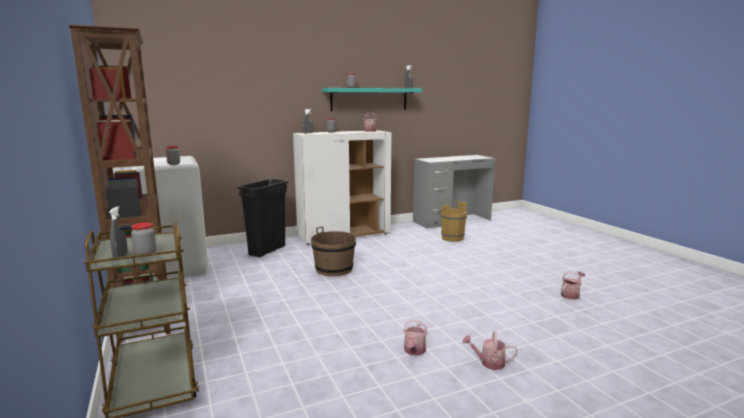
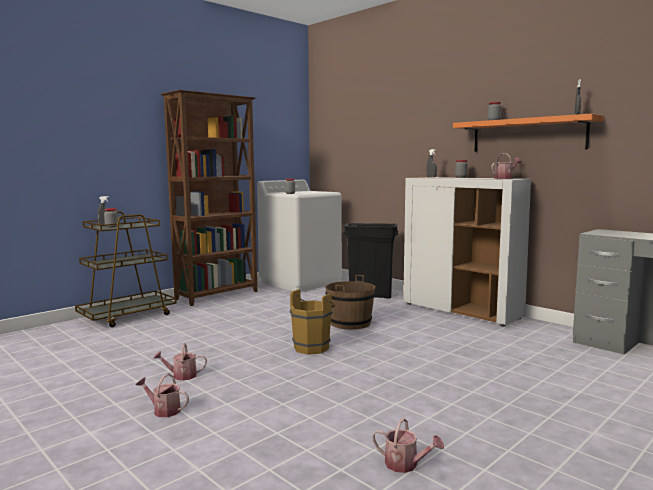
camera: 70 degrees right, 5 degrees down
(369, 99) = (527, 135): turquoise shelf -> orange shelf
(451, 238) = (556, 360): brown bucket -> brown bucket (313, 347)
(489, 362) = (163, 410): watering can -> watering can turned 60 degrees counterclockwise

